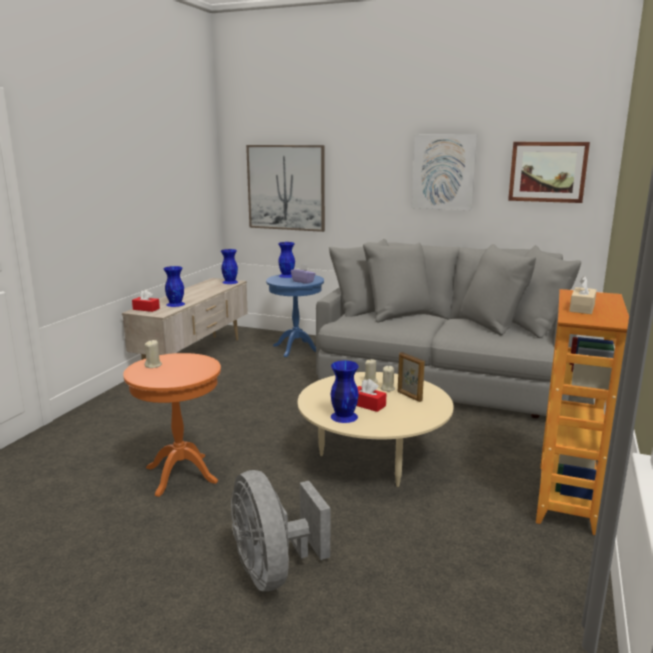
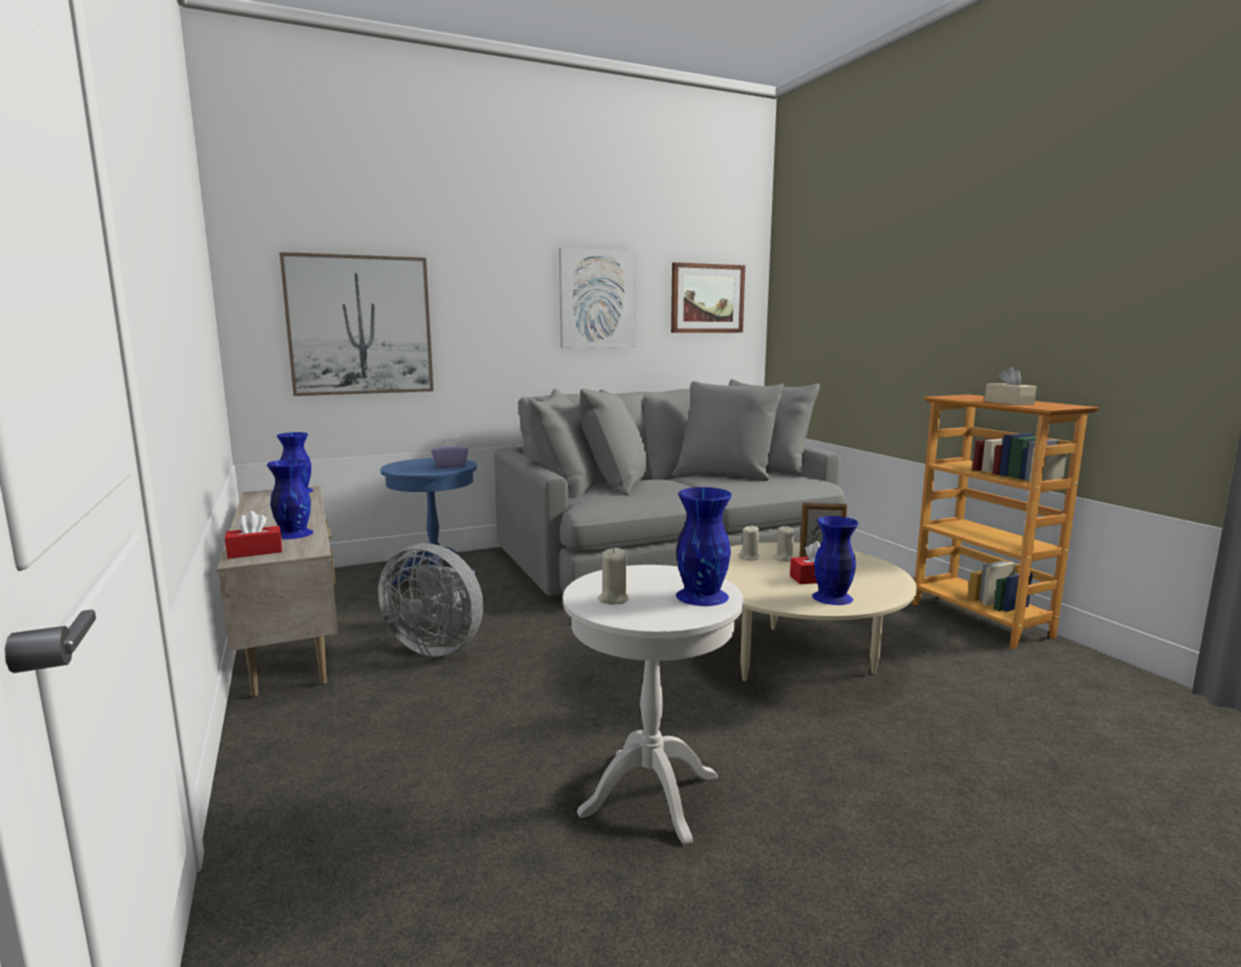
camera: 45 degrees left, 5 degrees down
(181, 474) = (650, 794): orange side table -> white side table
(273, 570) = (999, 827): grey fan -> grey fan (438, 646)
(287, 275) = (404, 464): blue vase -> blue vase (702, 595)

